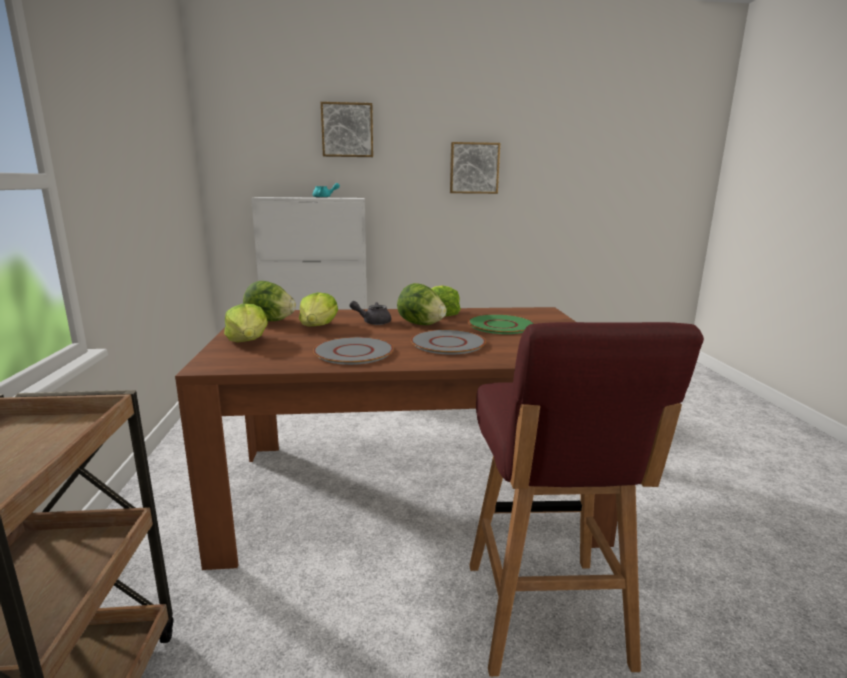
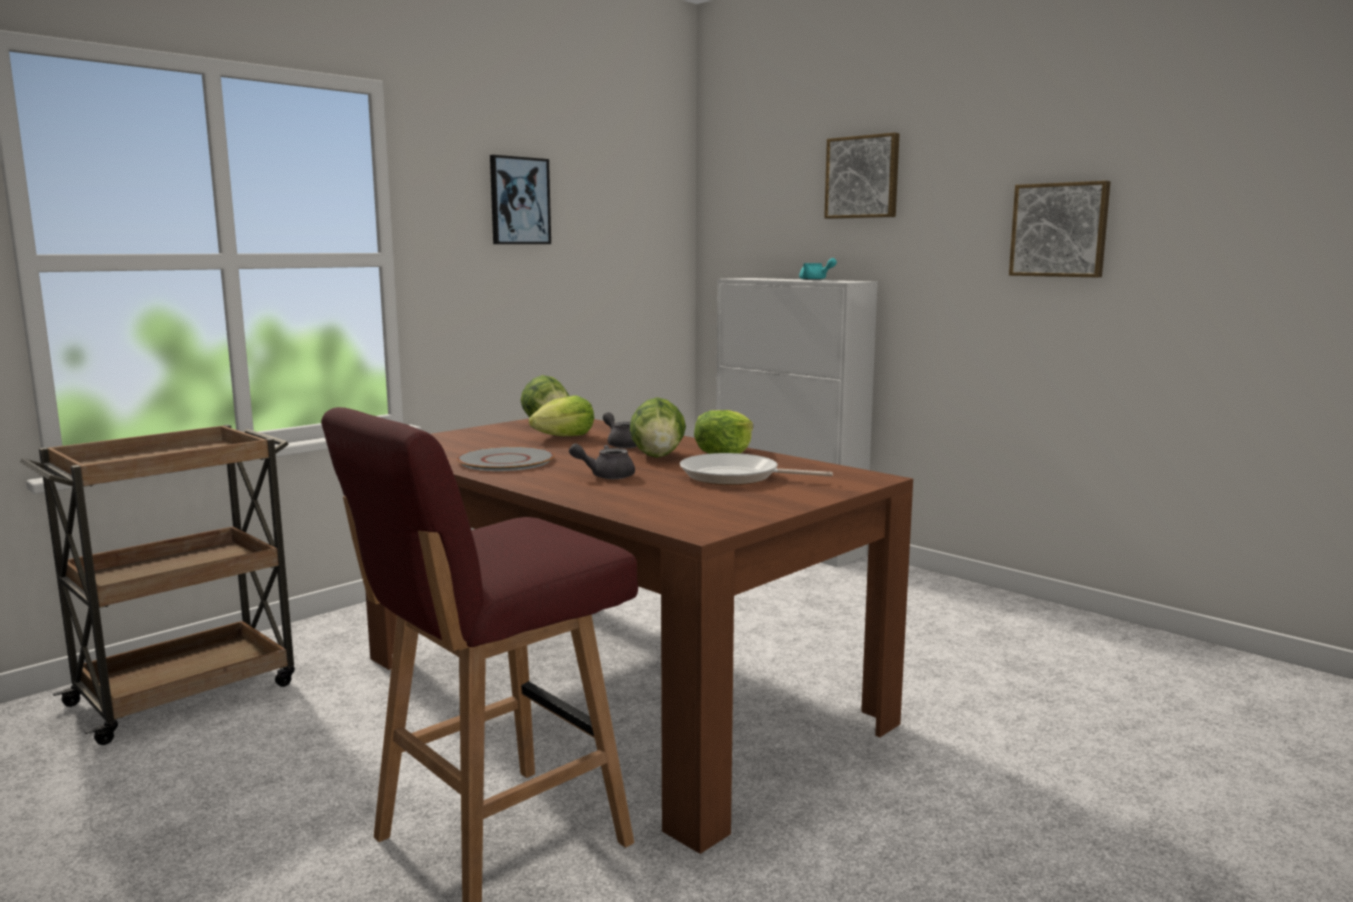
camera: 50 degrees right, 5 degrees down
(120, 127) = (519, 201): none -> picture
(248, 341) = (473, 435): lettuce -> none
(448, 343) = (606, 476): grey plate -> grey teapot
(501, 325) = (735, 477): green plate -> frying pan

